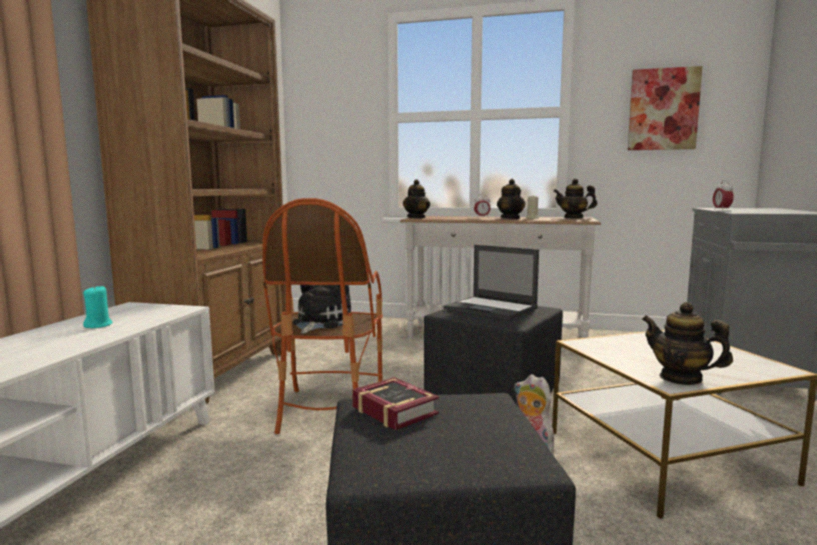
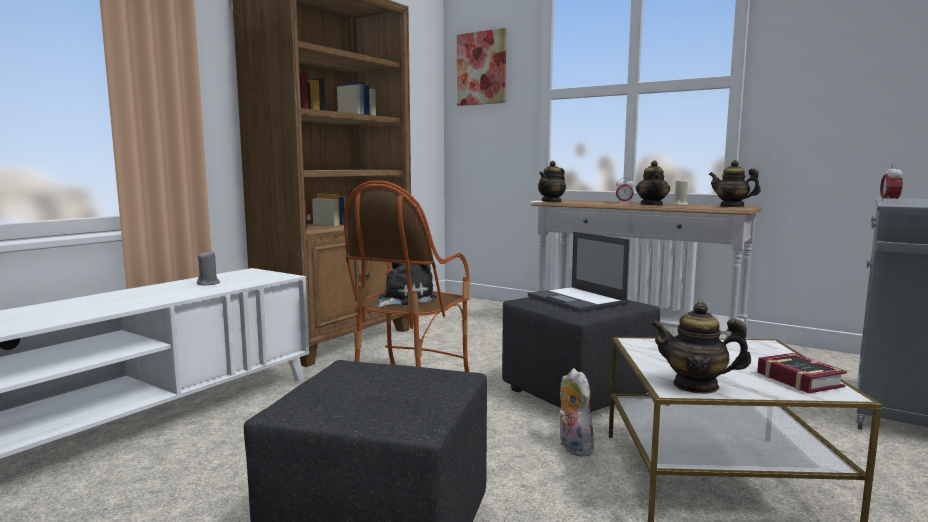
camera: 20 degrees right, 0 degrees up
(98, 325) = (208, 284): turquoise candle -> grey candle
(394, 409) = (364, 371): book -> book (798, 378)
(663, 109) = (865, 73): picture -> picture (481, 68)
(681, 378) = (696, 386): teapot -> teapot turned 45 degrees counterclockwise

